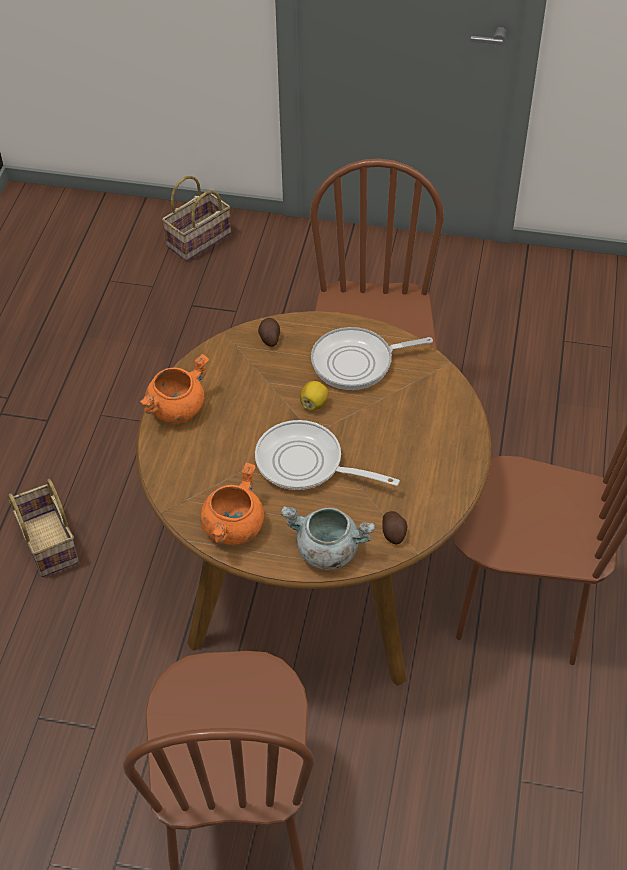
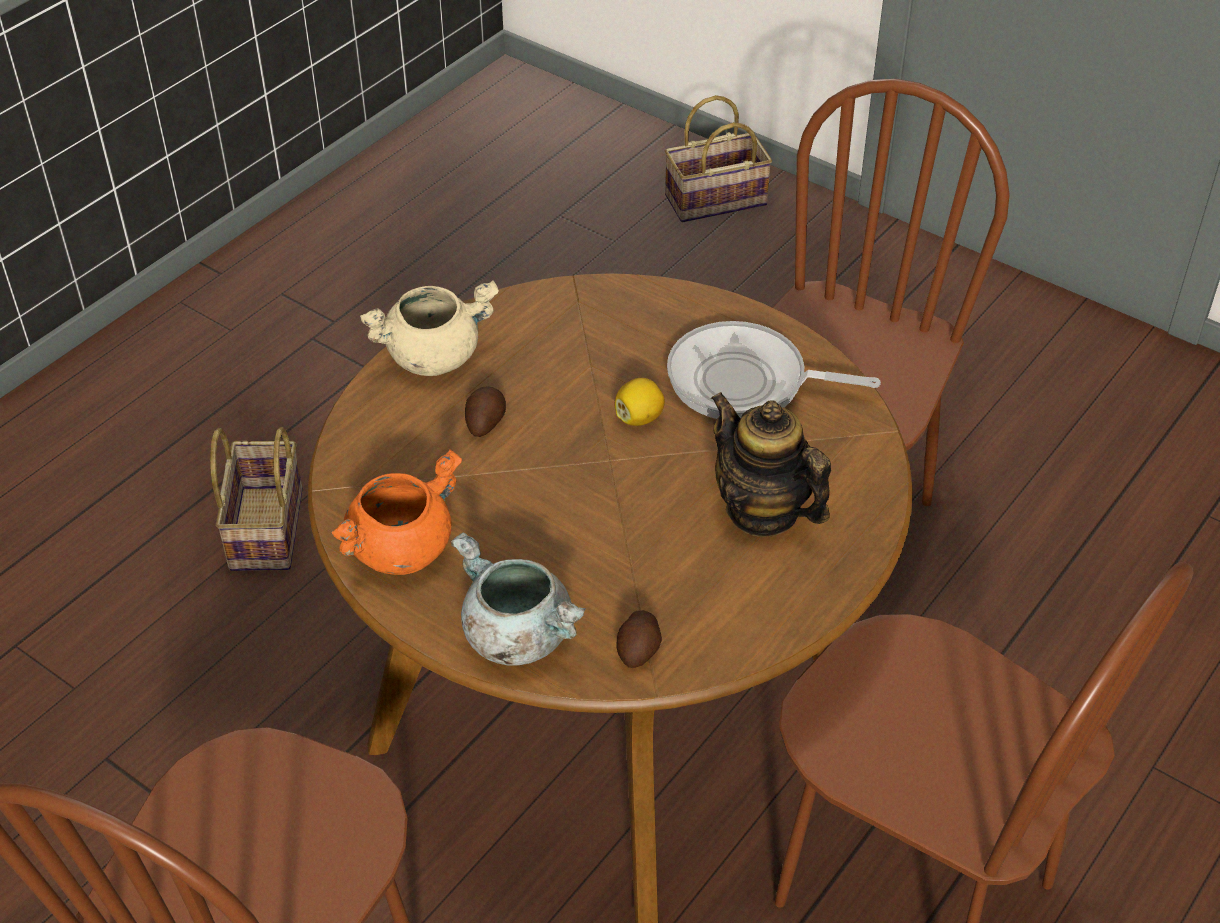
camera: 25 degrees right, 5 degrees down
(176, 408) = (433, 356): orange cooking pot -> beige cooking pot
(269, 338) = (634, 305): potato -> potato (484, 422)
(306, 464) = (570, 499): frying pan -> none
(410, 433) = (763, 511): none -> teapot

